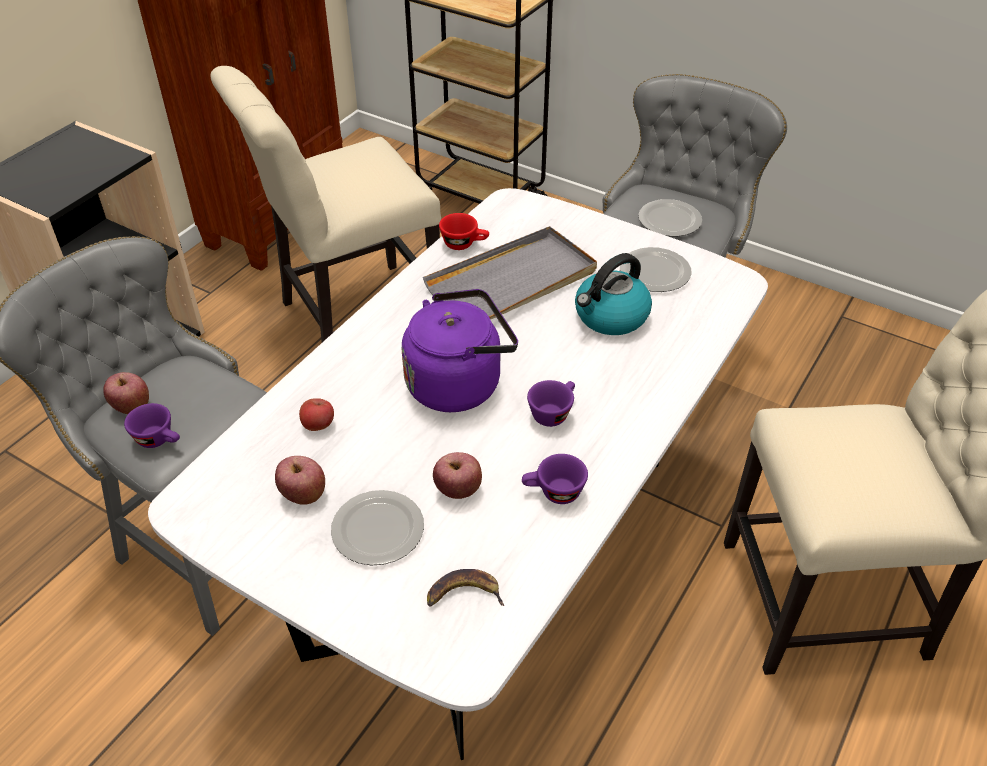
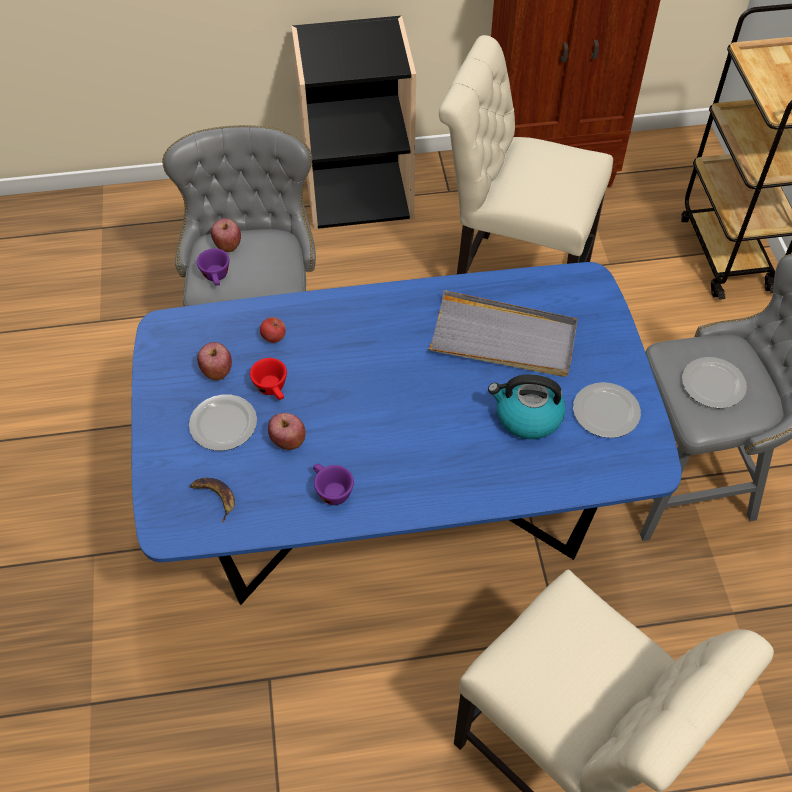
camera: 50 degrees right, 10 degrees up
(459, 383) = (376, 378): purple kettle -> none
(464, 244) = (513, 286): red cup -> red cup (273, 389)
(493, 555) = (397, 513): white dining table -> blue dining table
(553, 412) = (400, 445): purple cup -> none

